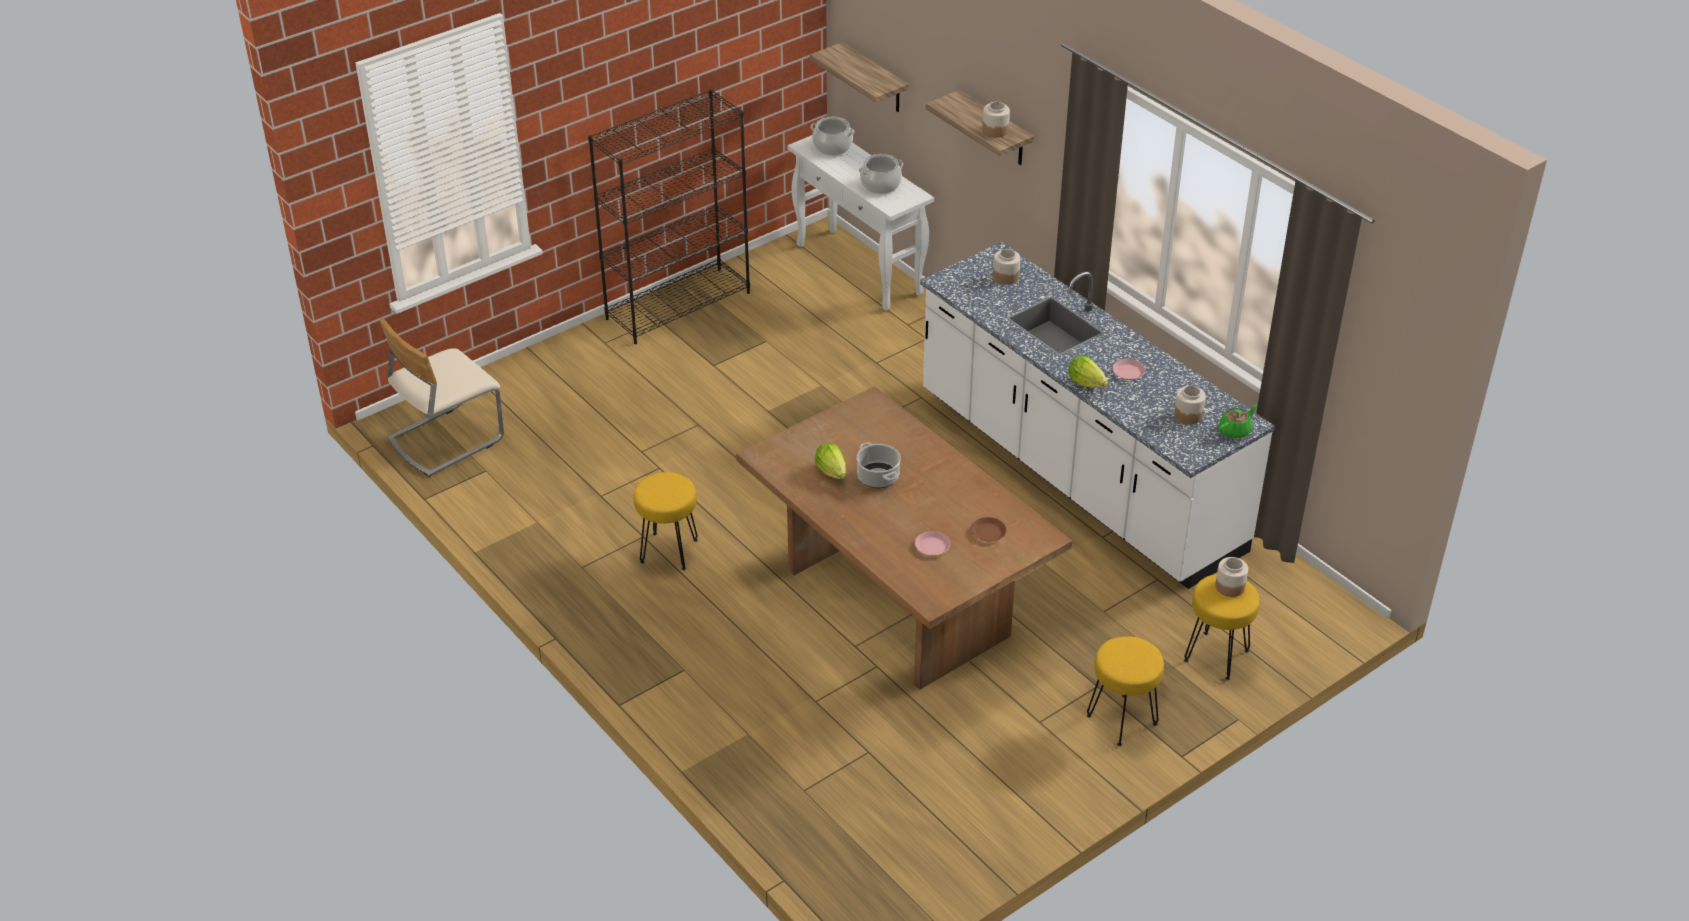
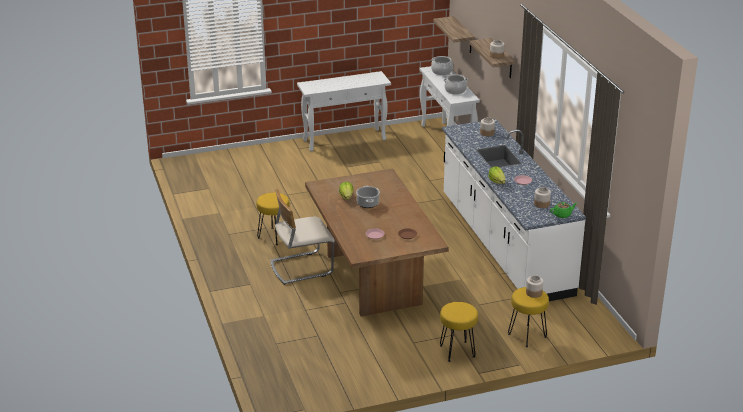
camera: 20 degrees right, 10 degrees down
(445, 439) = (198, 172): beige chair -> beige chair (301, 267)
(678, 305) = (345, 140): black bookcase -> white console table

